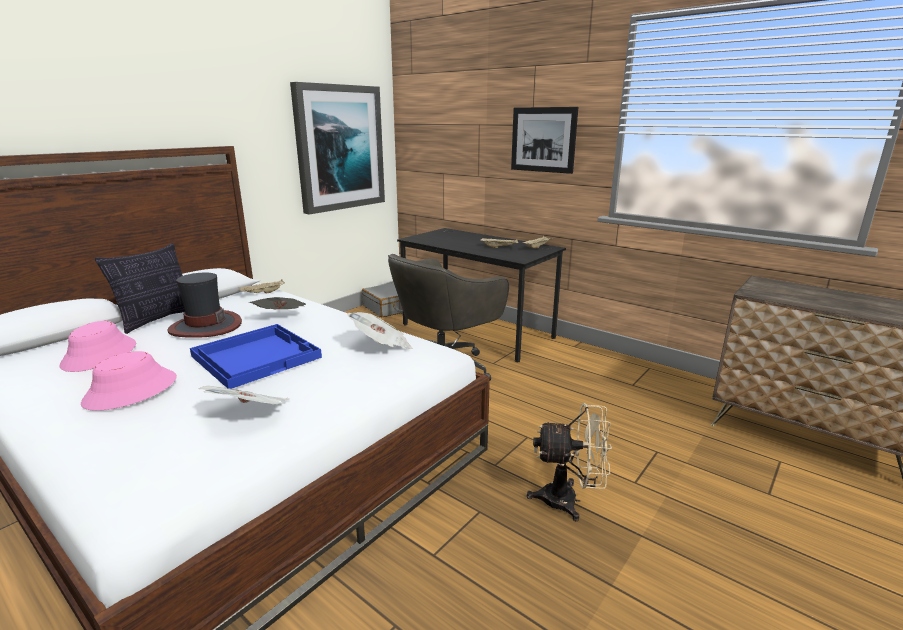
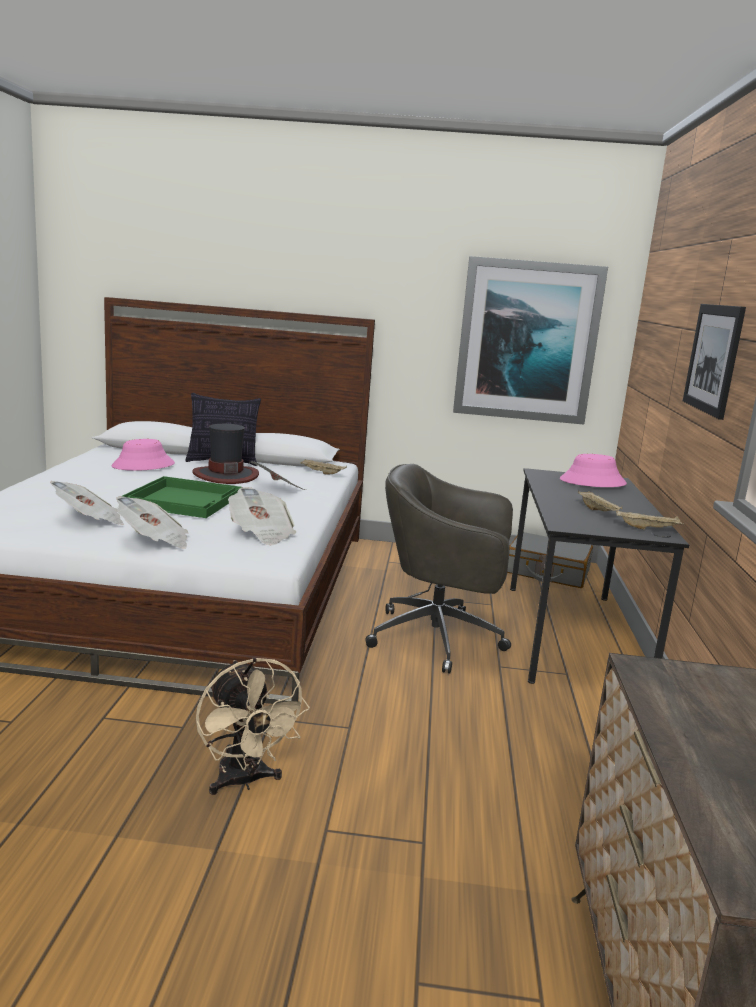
camera: 55 degrees right, 5 degrees down
(131, 391) = (94, 484): pink hat -> pink hat (592, 482)
(257, 356) = (184, 500): blue tray -> green tray
(352, 391) = (154, 541): none -> newspaper

